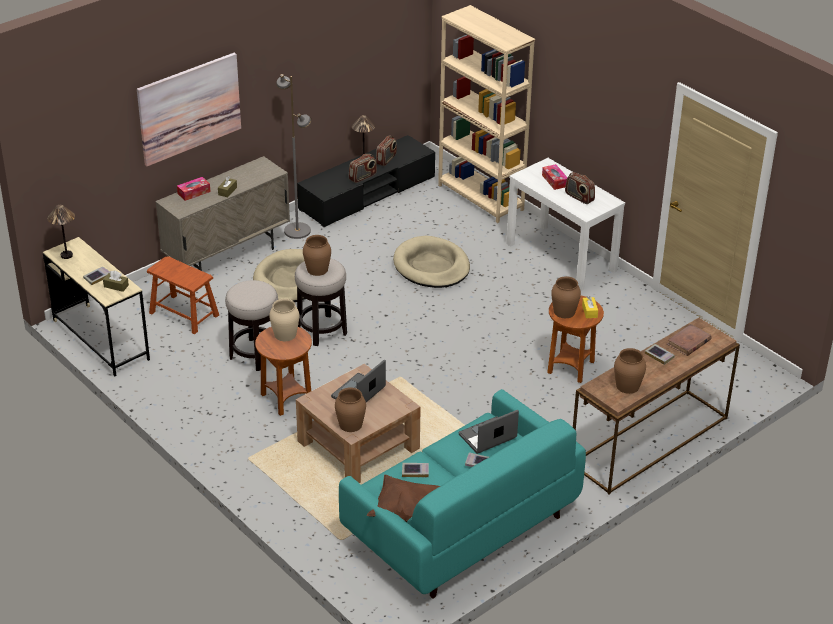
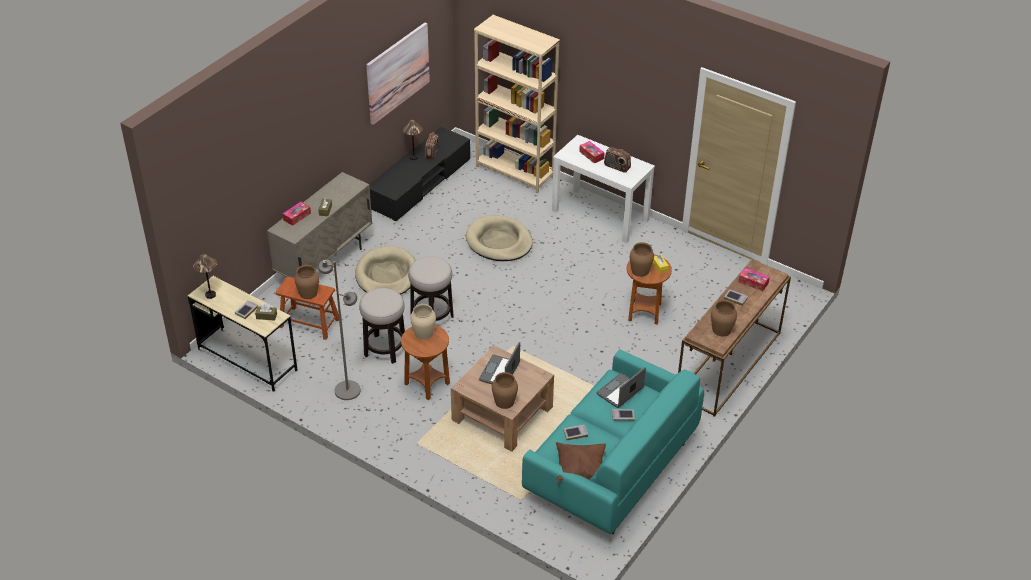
camera: 15 degrees left, 5 degrees up
(189, 108) = (286, 146): picture -> picture (397, 72)
(297, 231) = (374, 228): grey floor lamp -> grey floor lamp (347, 390)
(317, 269) = (428, 269): brown vase -> brown vase (308, 293)
(363, 177) = (419, 172): radio -> none
(688, 342) = (753, 282): brown book -> tissue box

